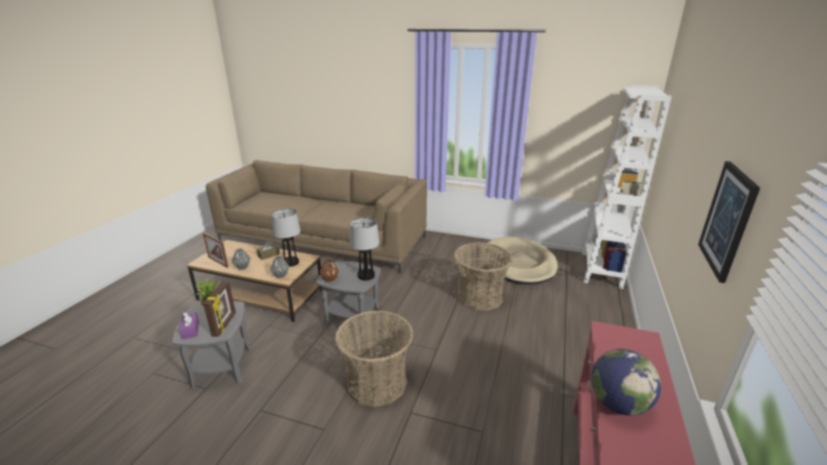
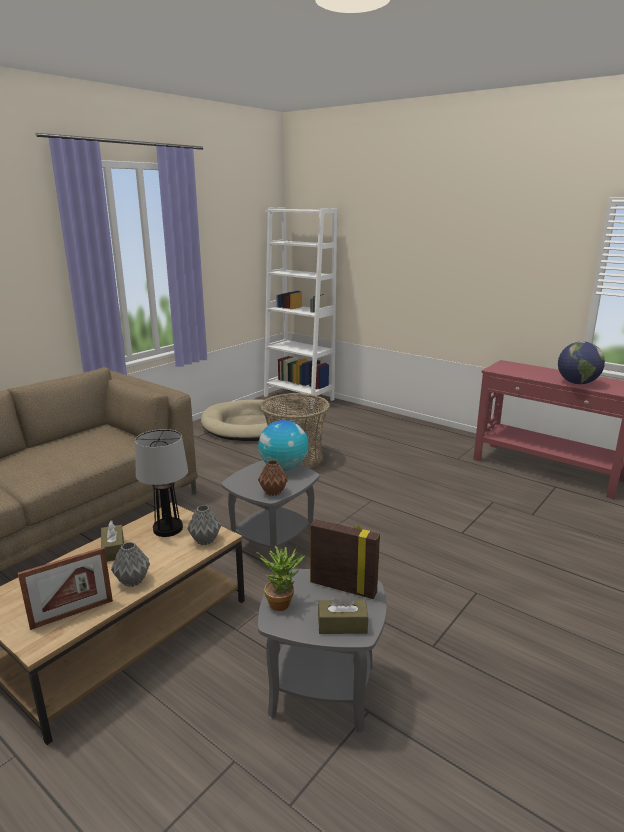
camera: 70 degrees left, 5 degrees down
(190, 330) = (342, 625): purple tissue box -> brown tissue box
(366, 275) = (284, 467): table lamp -> globe
(376, 383) = (411, 546): basket -> none
(727, 220) = (517, 261): picture -> none

